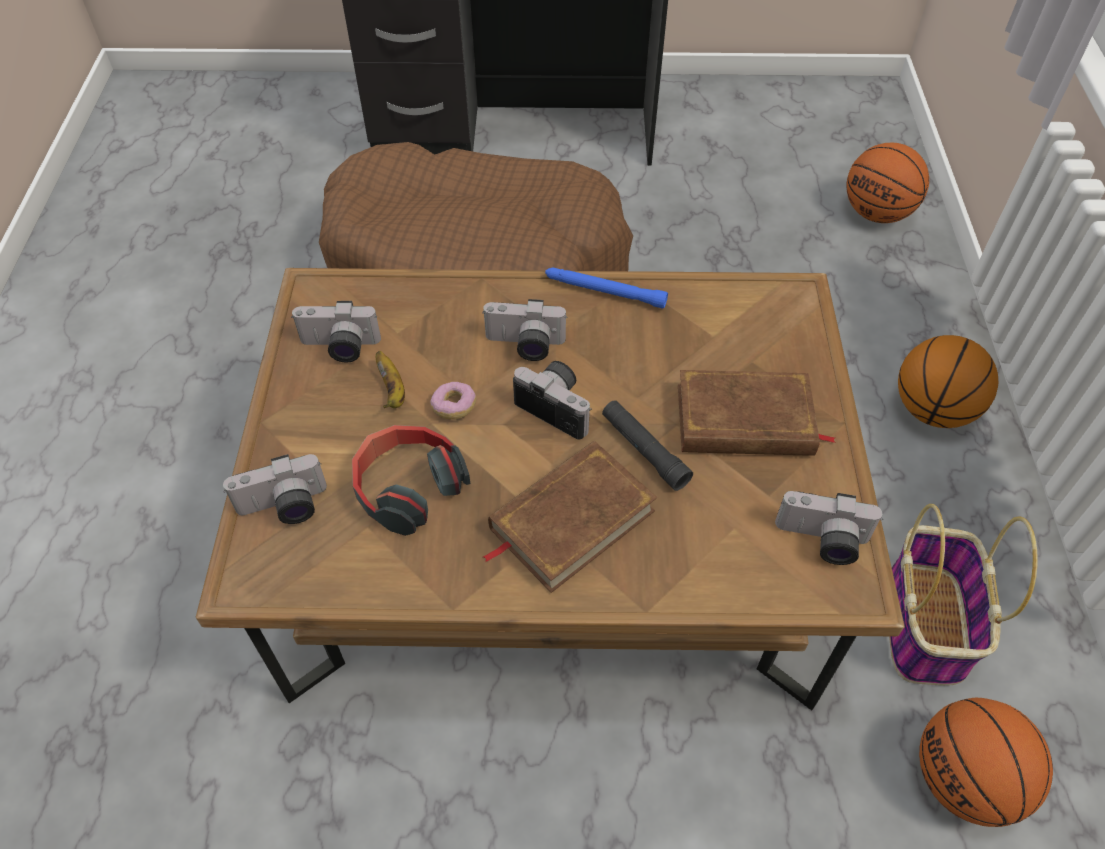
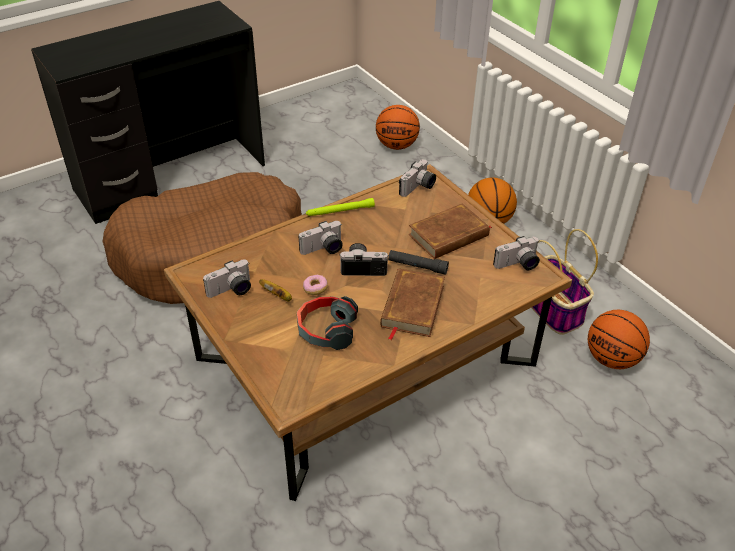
camera: 35 degrees left, 10 degrees down
(284, 508) = (275, 367): camera -> camera (418, 188)
(604, 291) = (340, 211): blue flashlight -> green flashlight

